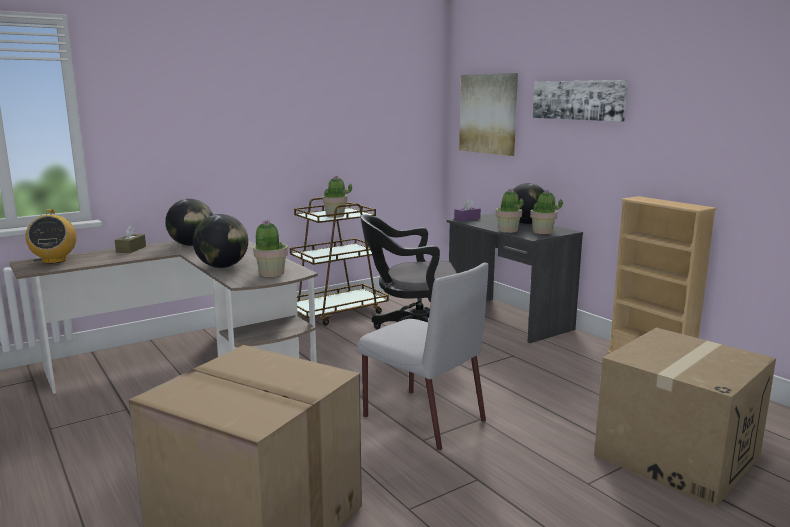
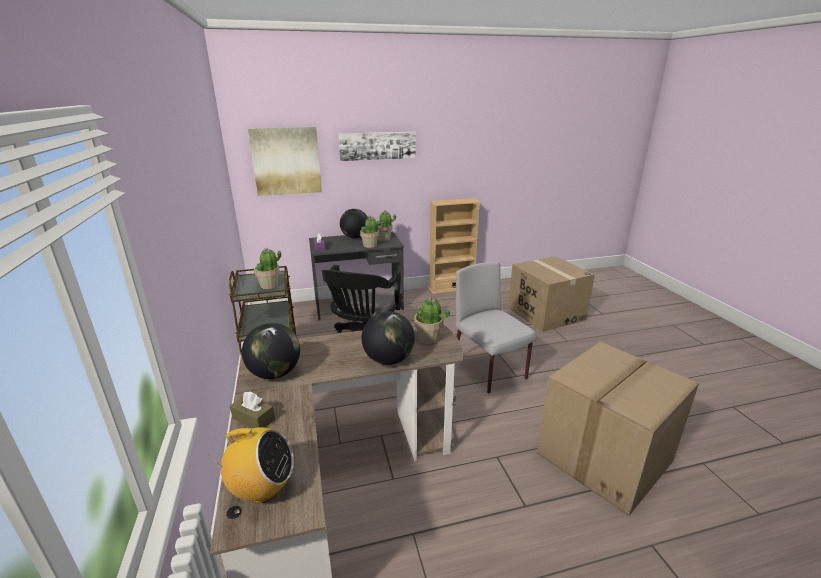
camera: 70 degrees left, 10 degrees up
(422, 418) = (489, 370): grey chair -> grey chair turned 90 degrees counterclockwise

